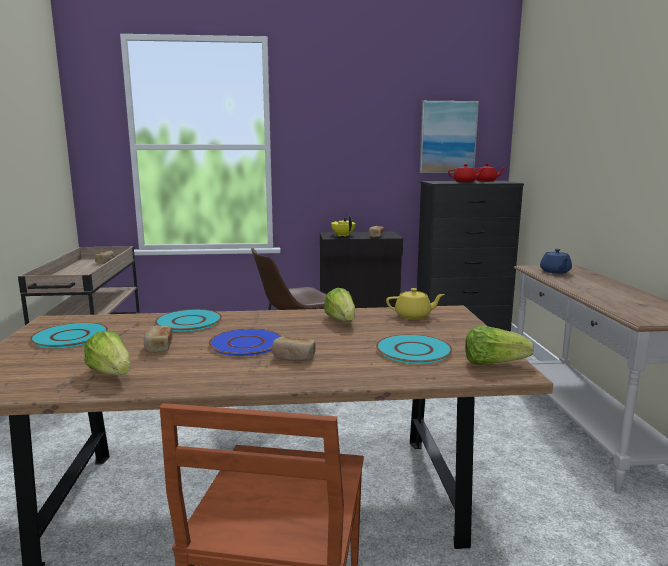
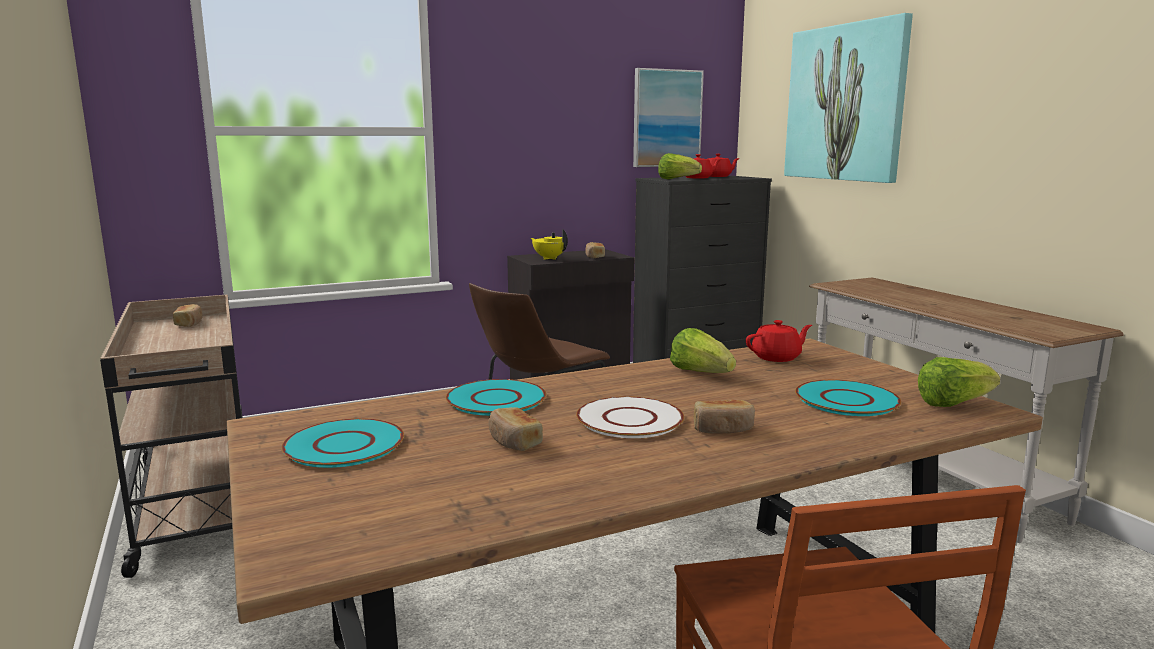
camera: 20 degrees left, 0 degrees up
(111, 373) = (508, 488): lettuce -> lettuce (677, 179)
(245, 343) = (629, 419): blue plate -> white plate
(413, 316) = (777, 357): yellow teapot -> red teapot
(555, 272) = (868, 288): blue teapot -> none
(568, 124) = (845, 103): none -> picture

